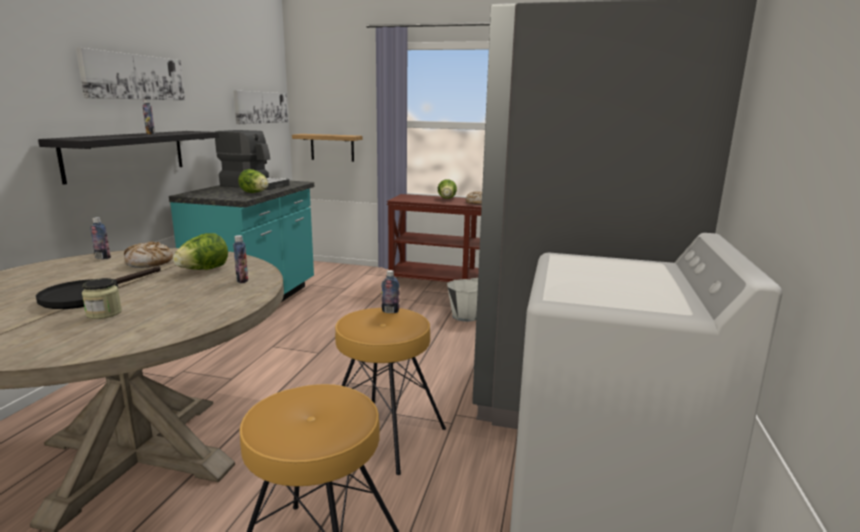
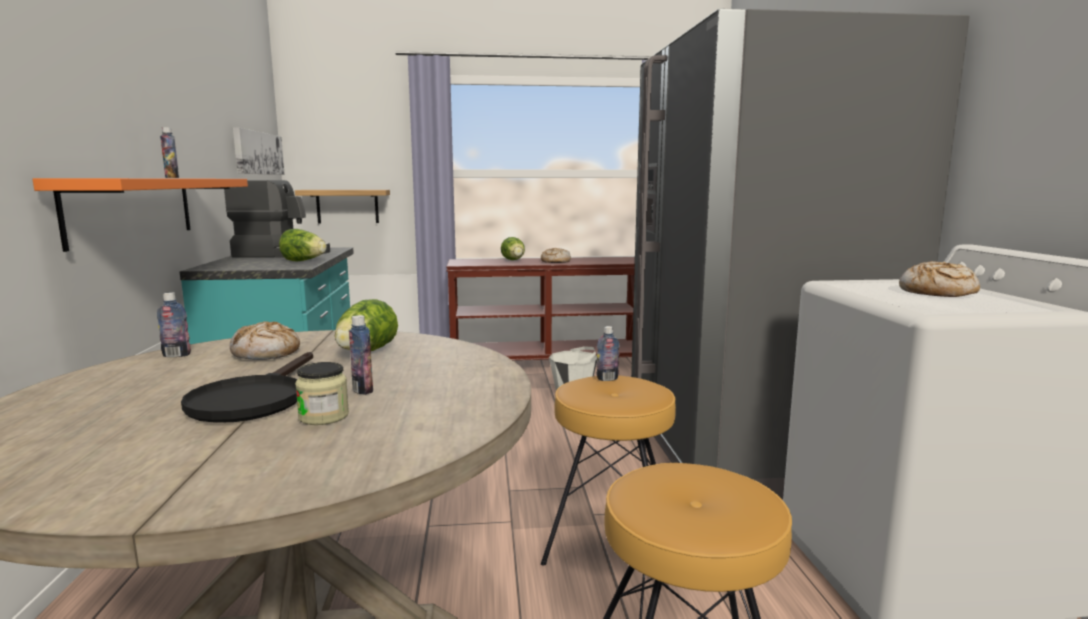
camera: 20 degrees left, 5 degrees down
(126, 154) = (133, 209): black shelf -> orange shelf
(134, 77) = (137, 96): picture -> none
(242, 280) = (444, 357): bottle -> bottle (362, 390)
(622, 279) = (937, 293): none -> bread

